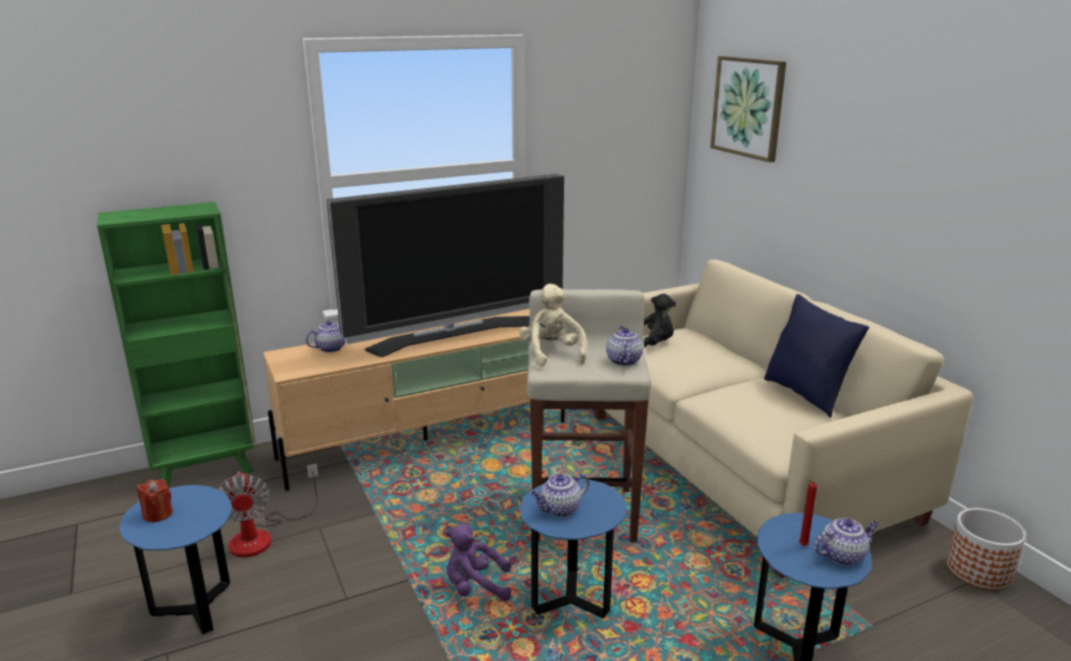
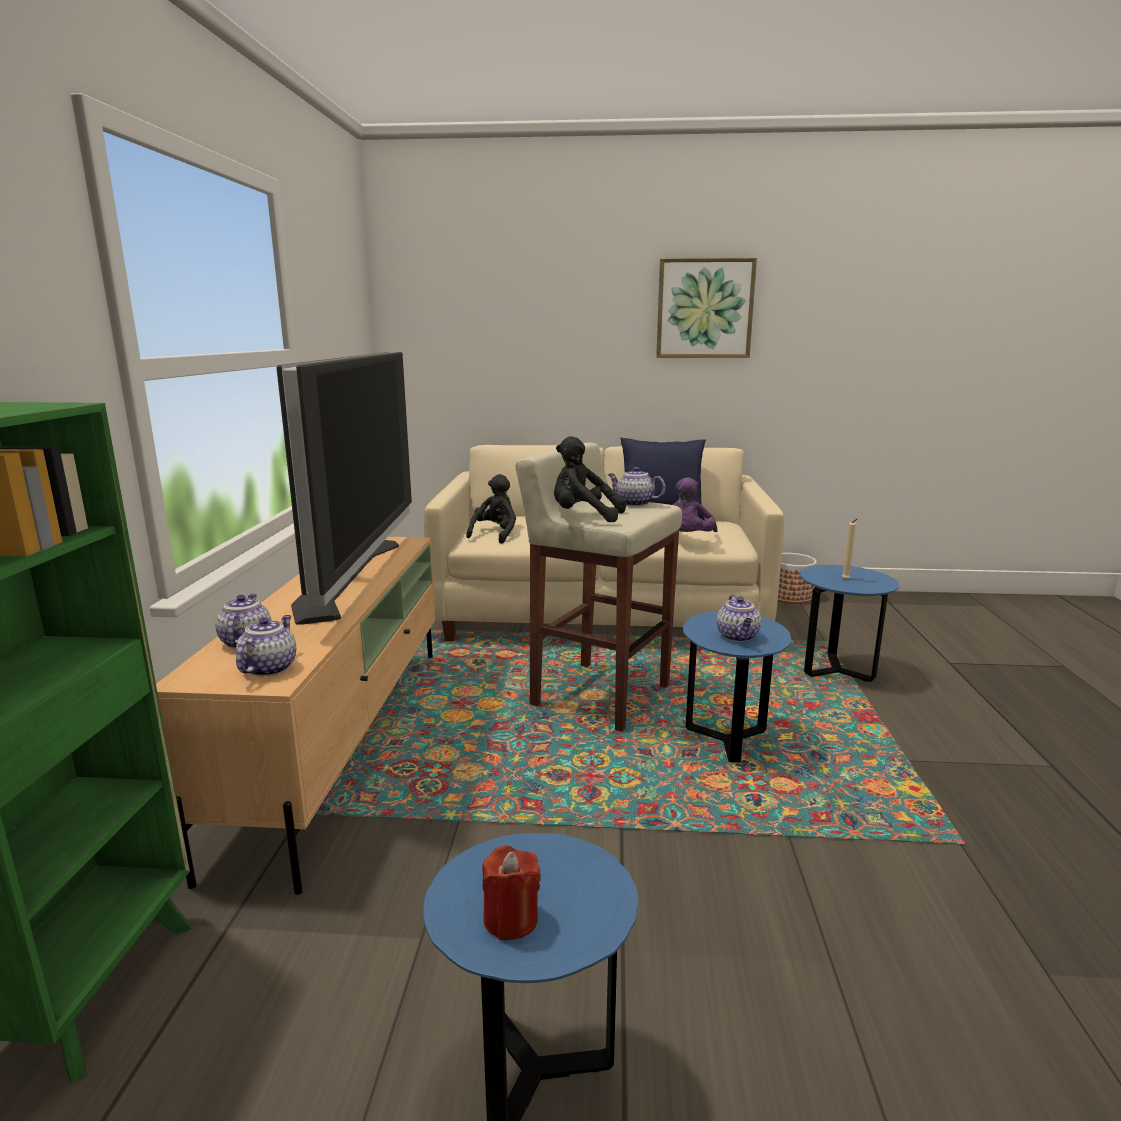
camera: 60 degrees left, 5 degrees down
(263, 535) = (398, 945): fan -> none
(475, 587) = (670, 787): purple plush toy -> purple plush toy (689, 537)
(552, 354) = (583, 517): beige plush toy -> black plush toy
(748, 107) = (462, 292): picture -> picture (704, 309)
(802, 546) = (846, 580): red candle -> beige candle
(843, 555) = (862, 574): teapot -> teapot (269, 668)

